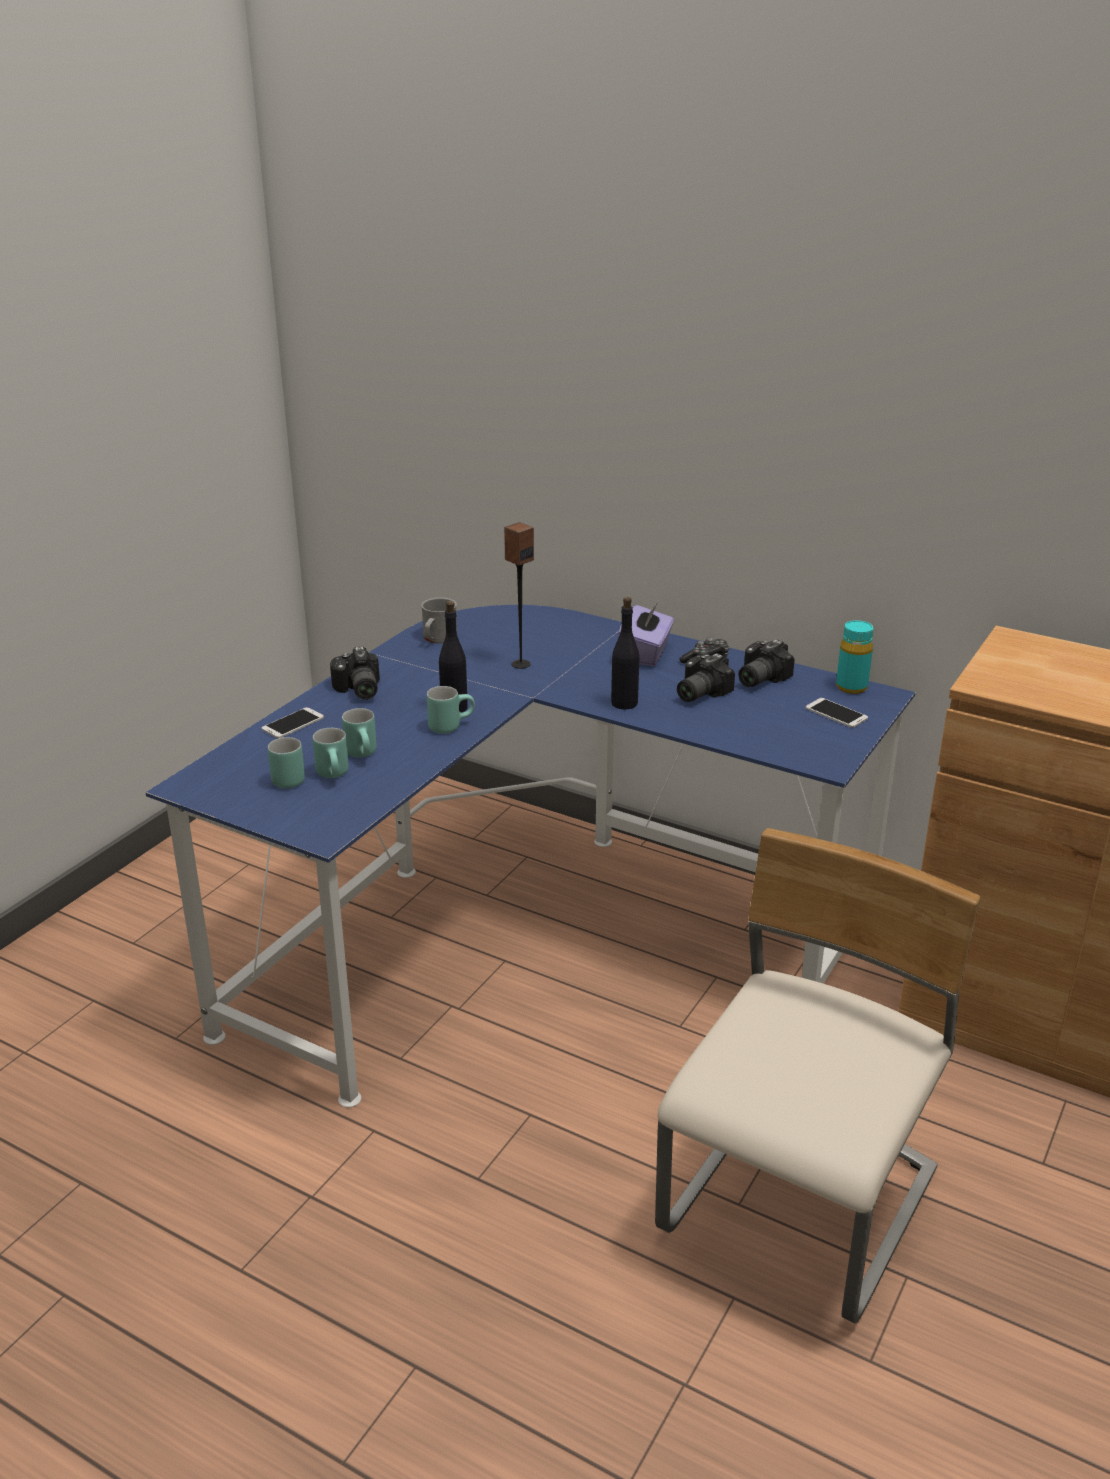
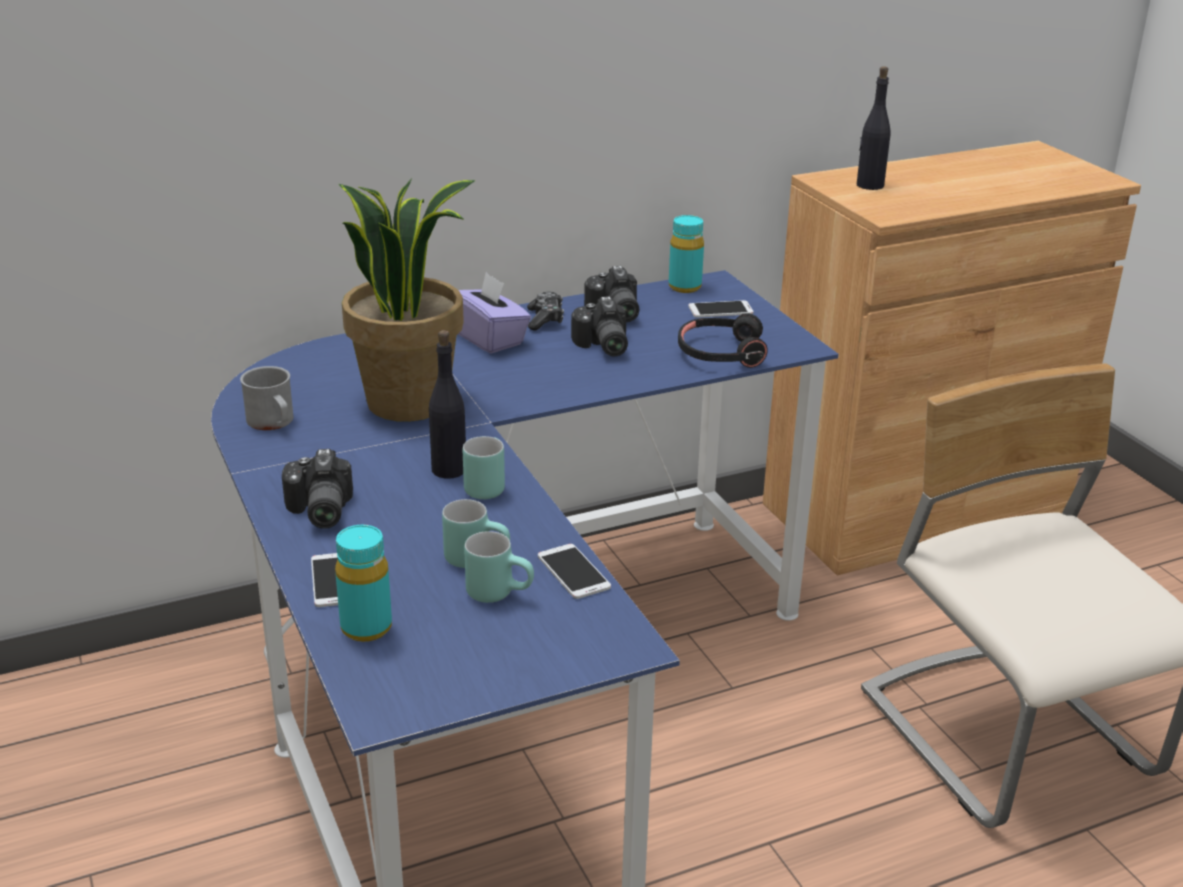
camera: 55 degrees left, 0 degrees up
(256, 751) = (366, 628): none -> turquoise bottle
(285, 778) = (461, 629): turquoise mug -> none
(357, 690) = (317, 511): camera -> camera turned 60 degrees clockwise
(385, 789) = (573, 572): none -> phone
(520, 664) = (409, 402): speaker -> potted plant
(624, 703) = (571, 384): black bottle -> black bottle (869, 185)
(761, 737) = (720, 353): none -> black headphones

